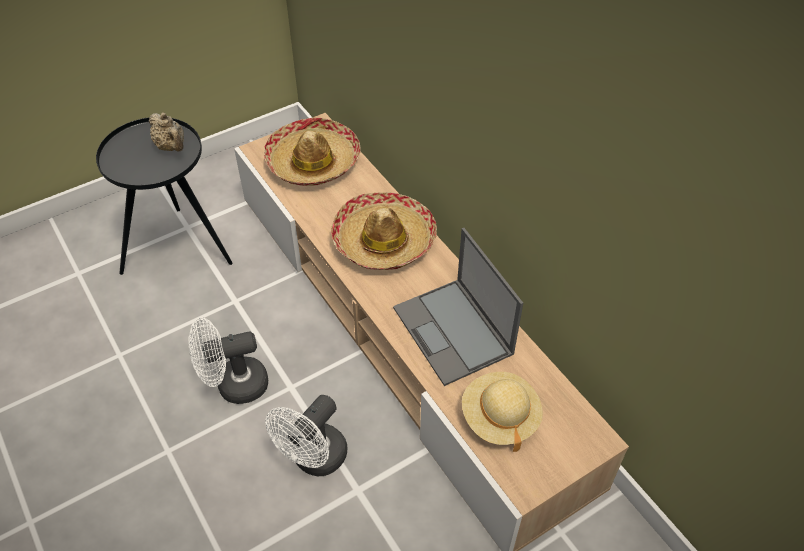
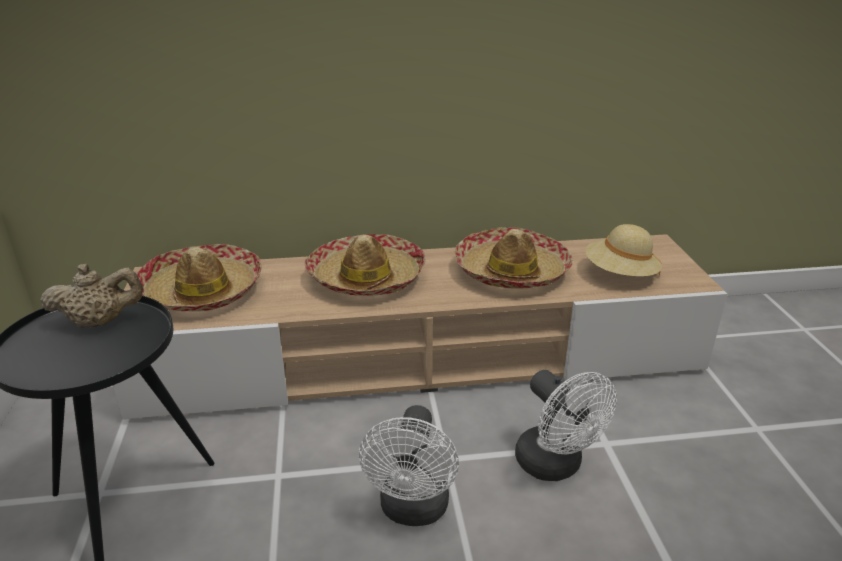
camera: 65 degrees left, 20 degrees down
(453, 332) = (512, 271): laptop -> hat

